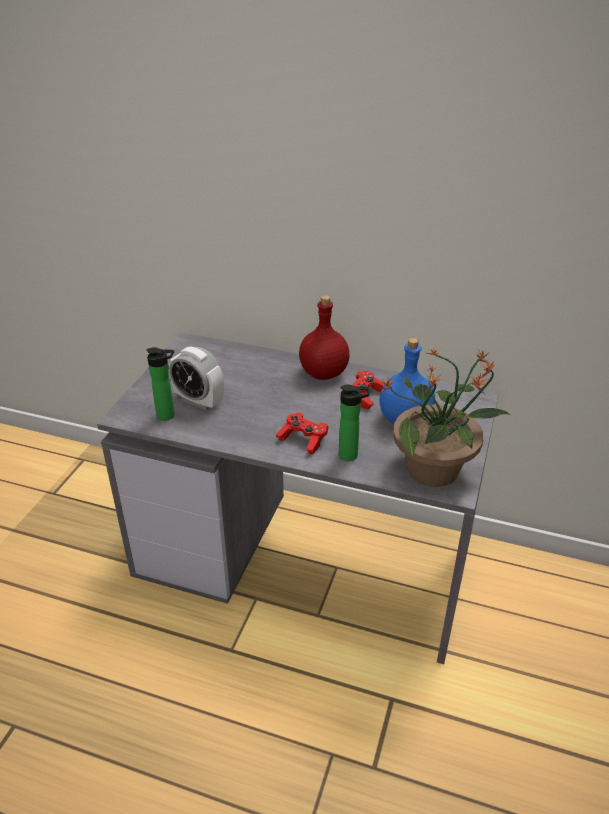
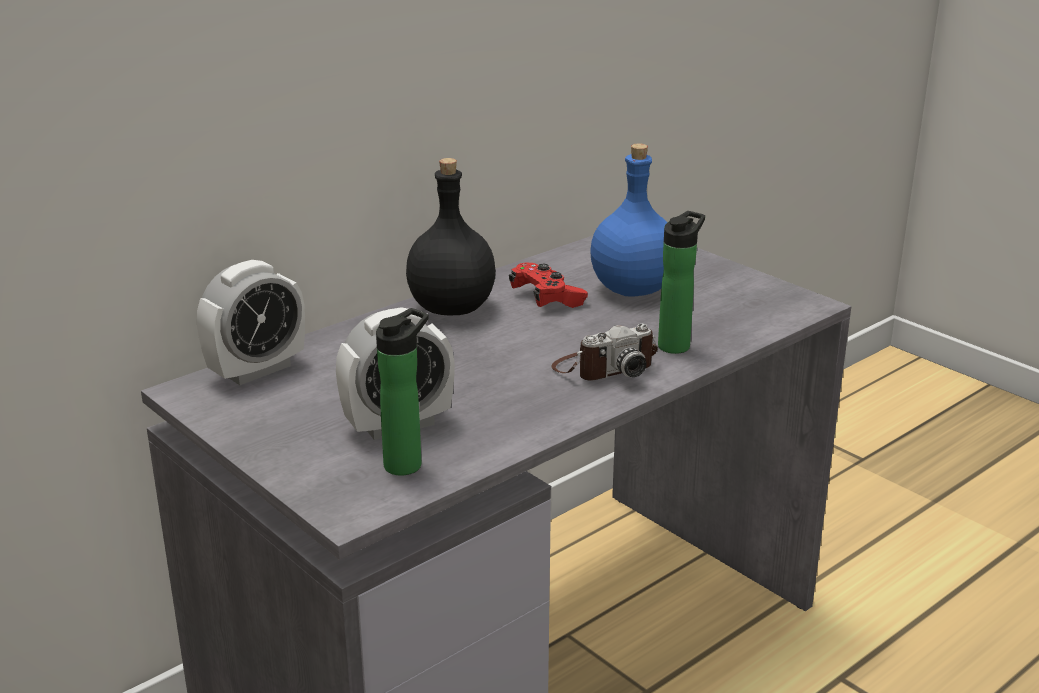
camera: 60 degrees left, 10 degrees down
(218, 349) = (257, 370): none -> alarm clock
(303, 439) = (604, 367): red game controller -> camera
(324, 373) = (452, 308): red bottle -> black bottle
(435, 469) = (757, 303): potted plant -> none

